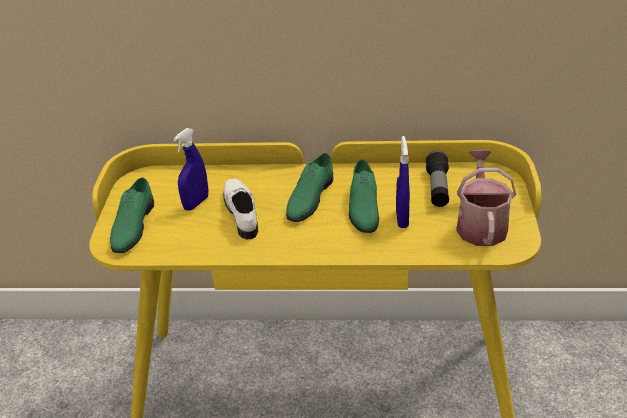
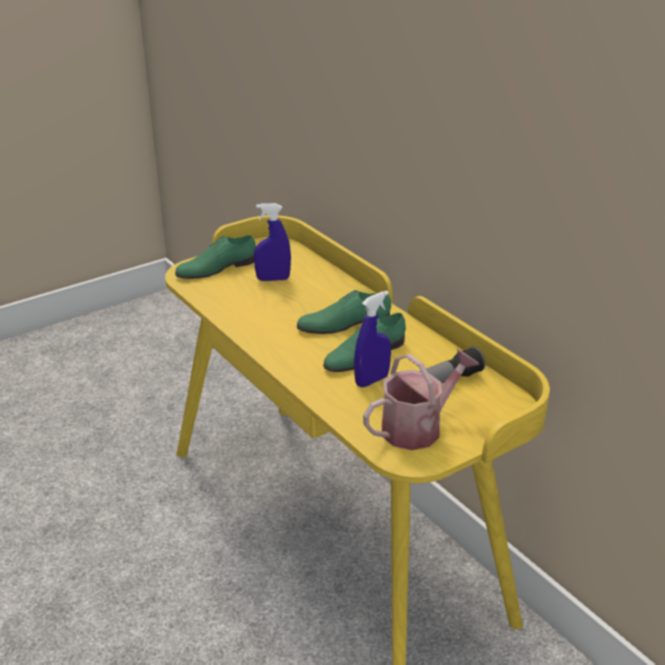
camera: 50 degrees right, 5 degrees down
(242, 211) = (287, 302): white shoe -> none

